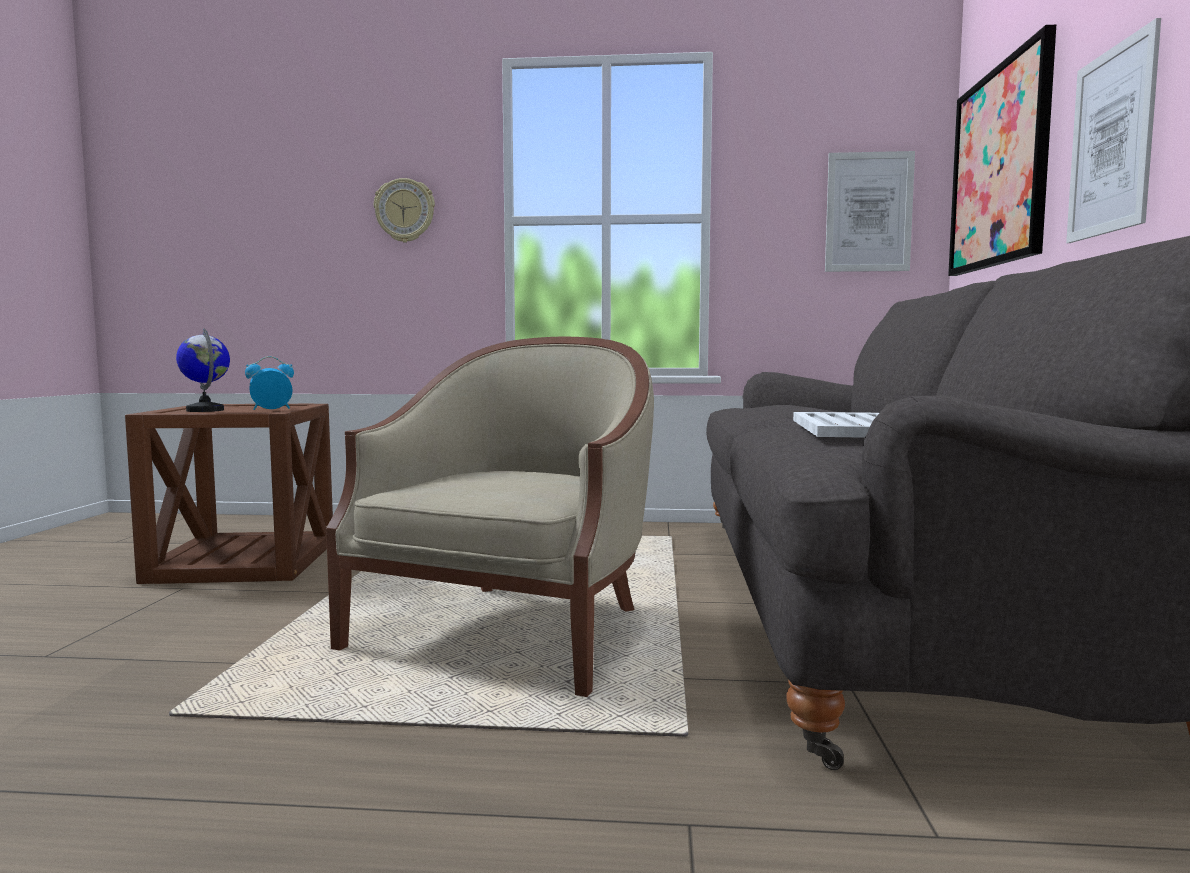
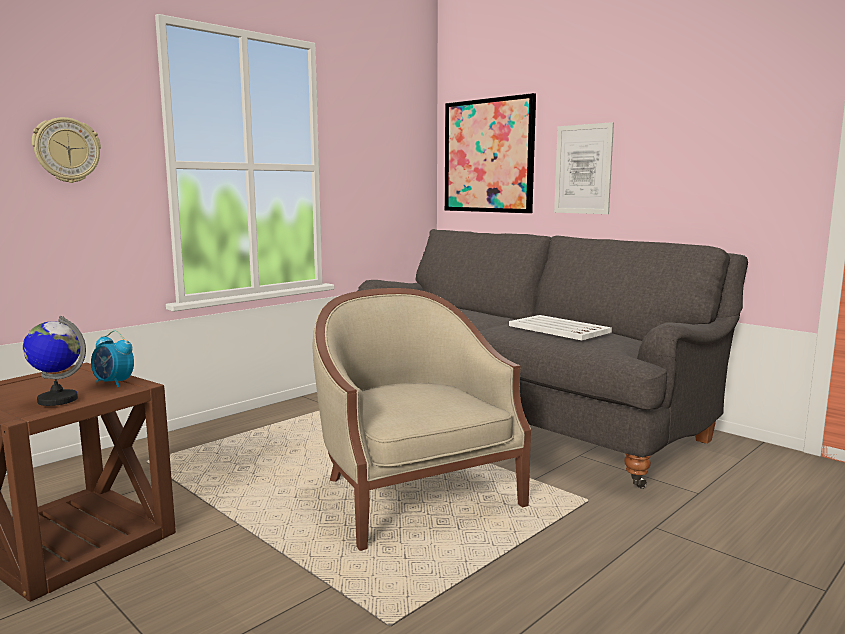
camera: 50 degrees left, 5 degrees up
(271, 409) = (114, 383): alarm clock -> alarm clock turned 75 degrees counterclockwise
(868, 212) = (401, 167): picture -> none

